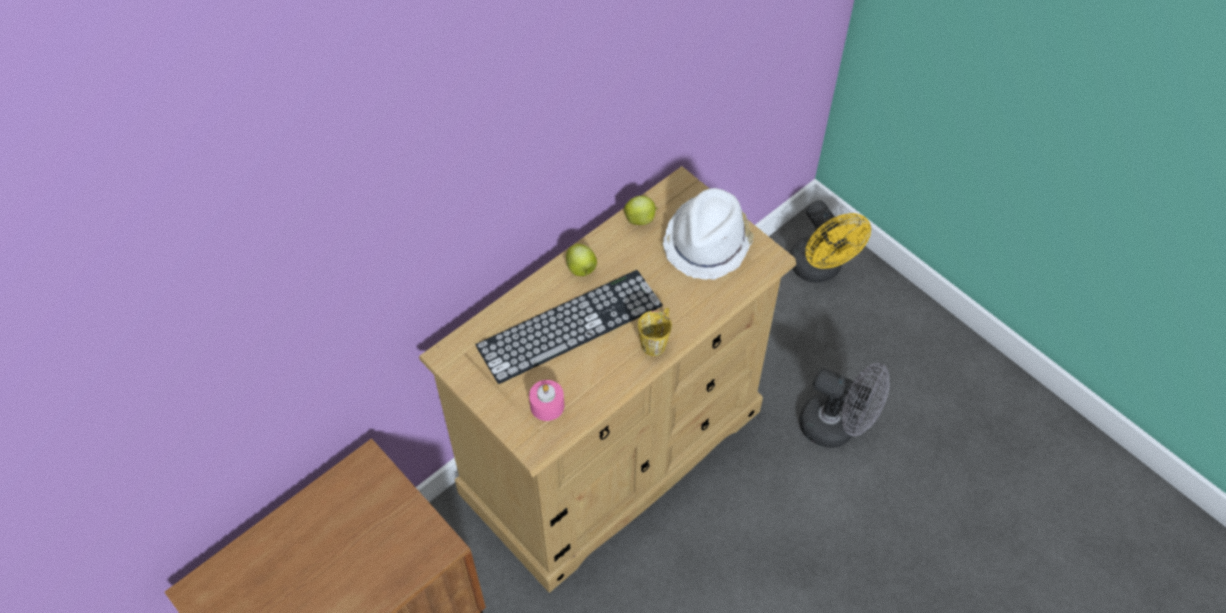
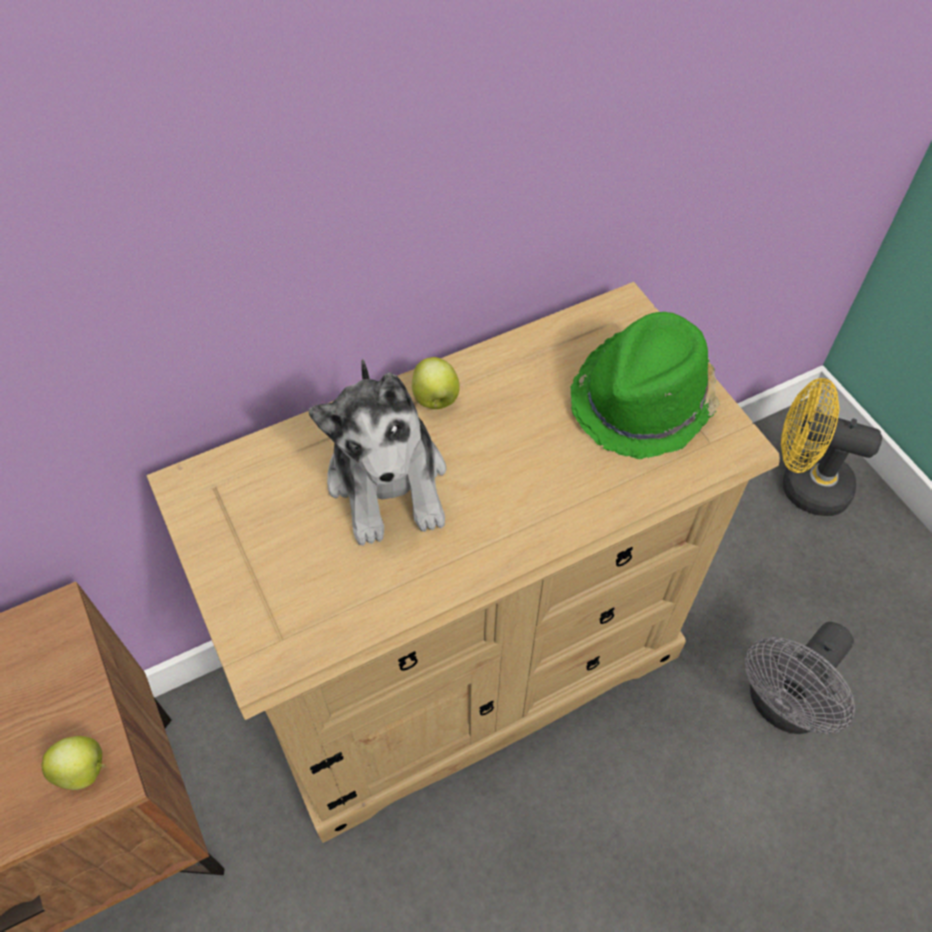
camera: 15 degrees right, 0 degrees up
(547, 405) = (307, 602): pink candle -> none
(570, 325) = (388, 481): keyboard -> plush toy
(640, 219) = (549, 345): apple -> apple (84, 770)
(656, 339) = (518, 534): yellow mug -> none
(708, 243) = (644, 400): white hat -> green hat
(820, 269) = (803, 484): yellow fan -> yellow fan turned 120 degrees clockwise
(837, 427) = (782, 706): grey fan -> grey fan turned 90 degrees clockwise

